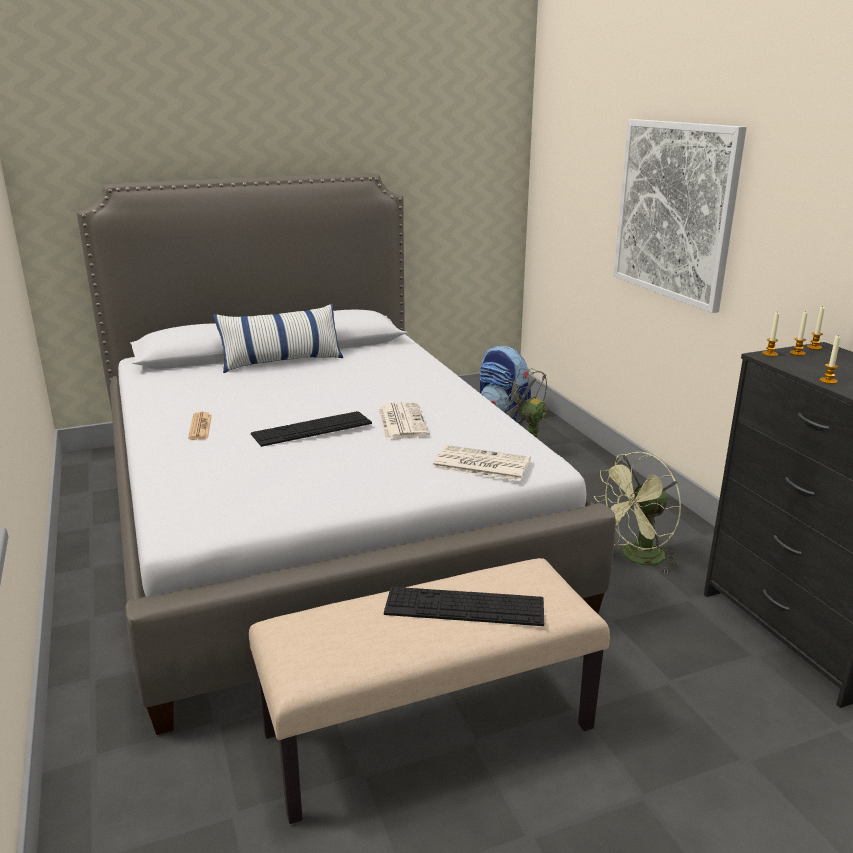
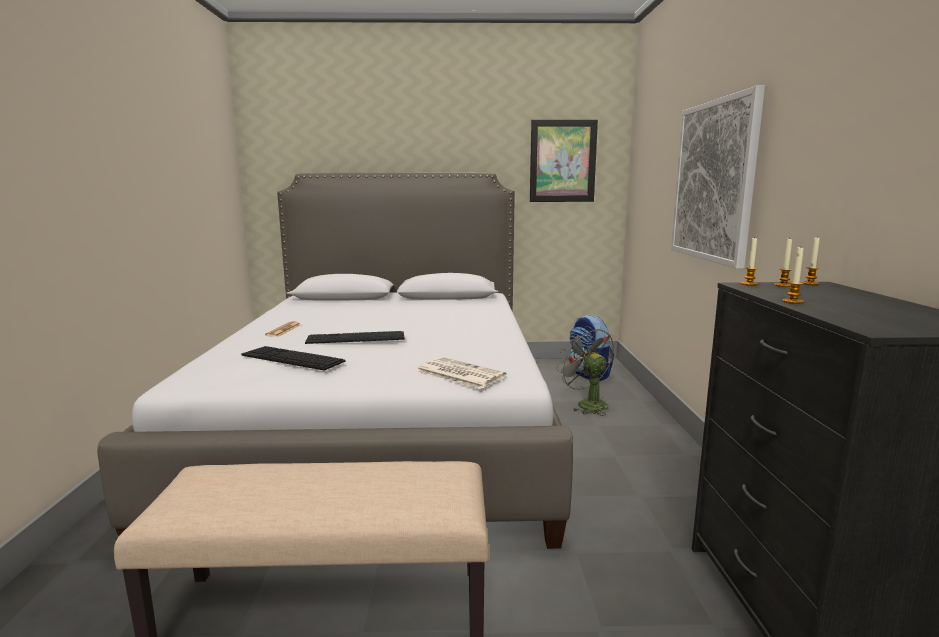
camera: 20 degrees right, 10 degrees down
(281, 361) = (392, 302): pillow -> none
(401, 421) = (431, 341): newspaper -> none
(455, 153) = (562, 161): none -> picture
(464, 606) = (354, 486): keyboard -> keyboard (292, 358)
(637, 559) = (639, 502): green fan -> none

